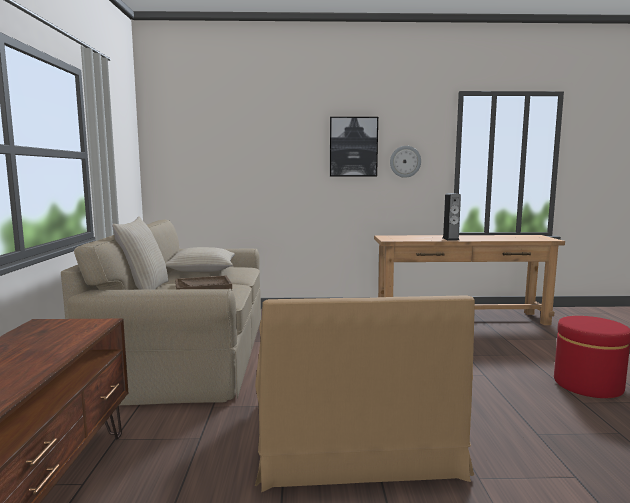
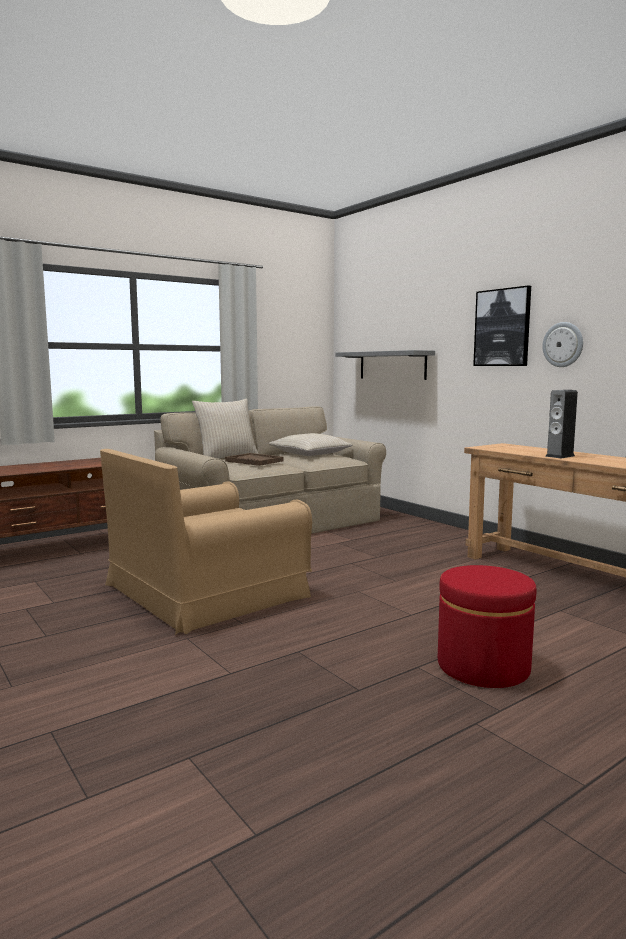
camera: 55 degrees right, 0 degrees up
(231, 175) = (392, 365): none -> grey shelf

